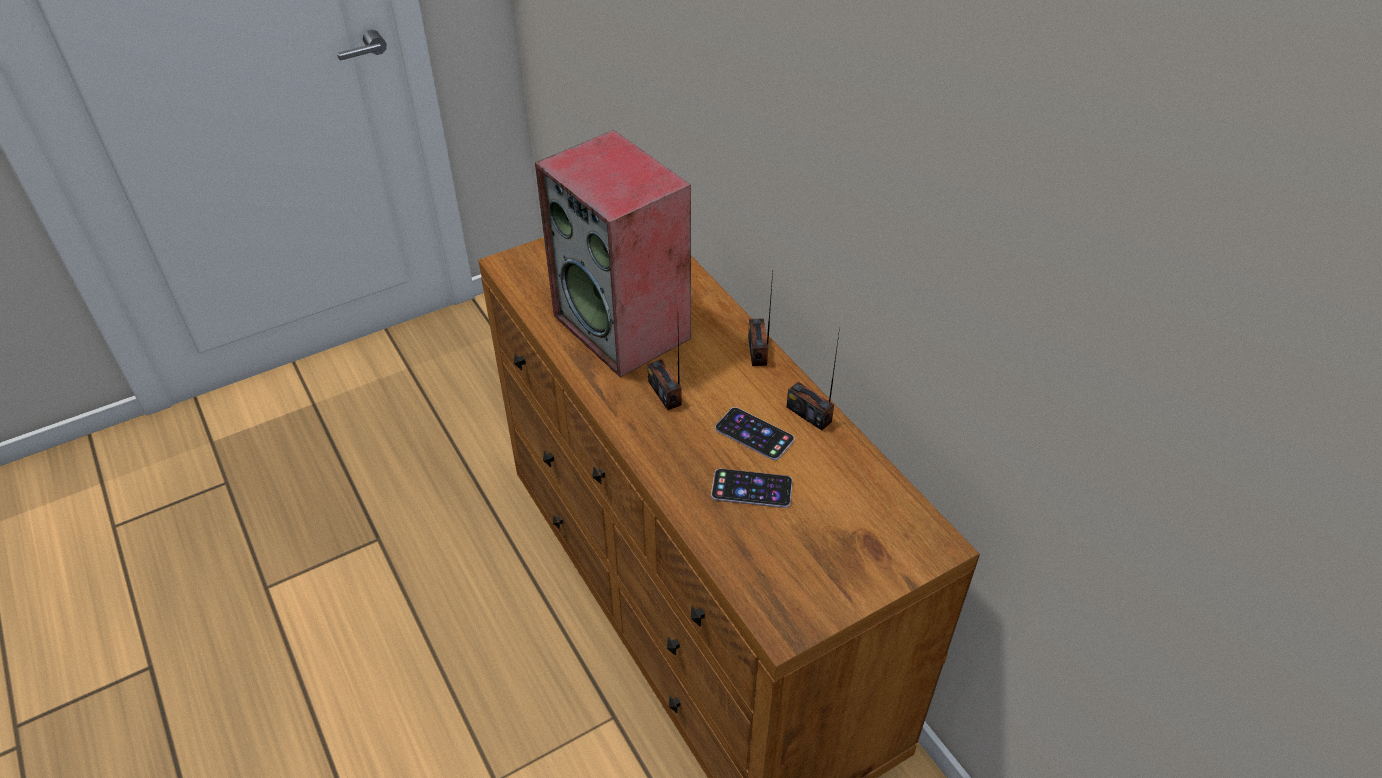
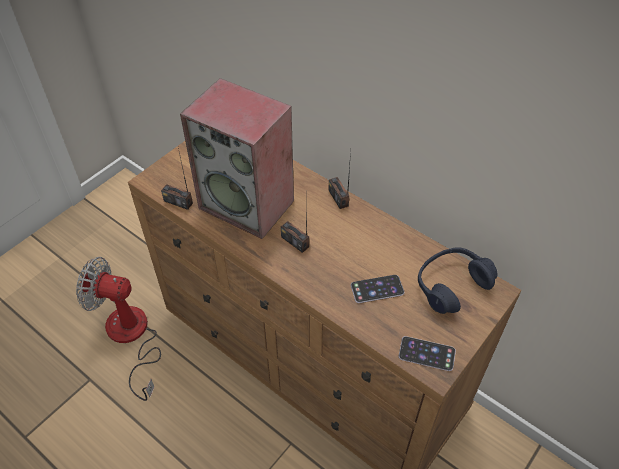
camera: 20 degrees left, 5 degrees up
(455, 500) = (131, 338): none -> fan
(754, 434) = (362, 253): phone -> phone (427, 353)
(809, 414) = (388, 231): radio -> radio (178, 202)
(868, 515) = (451, 285): none -> blue headphones

